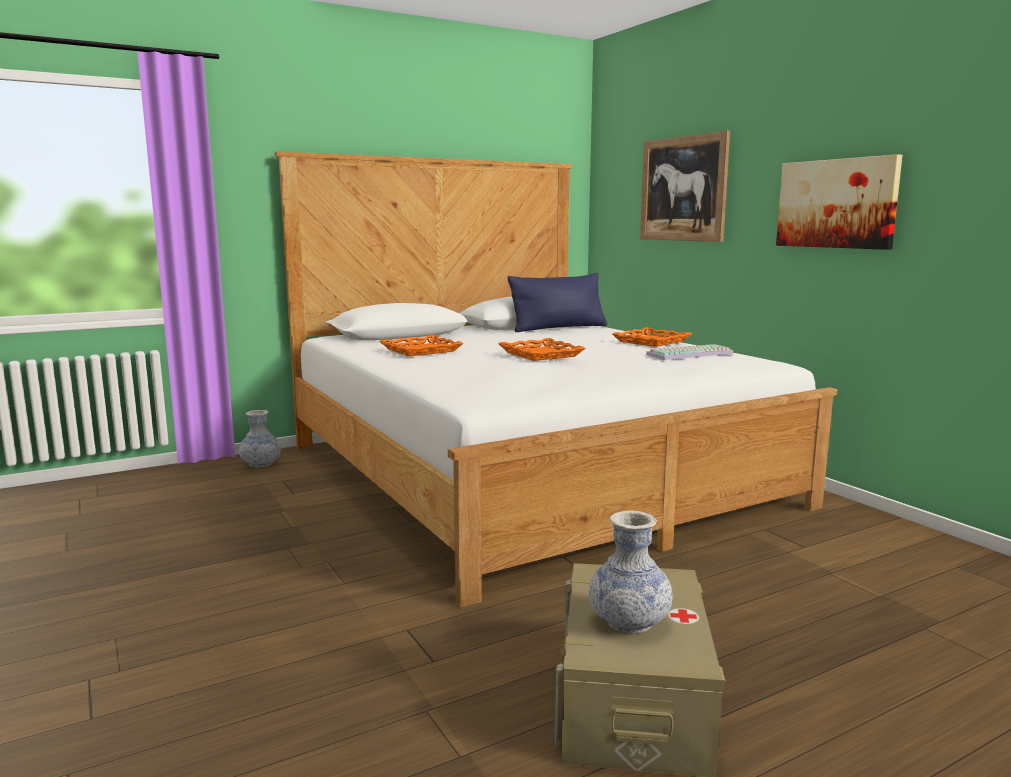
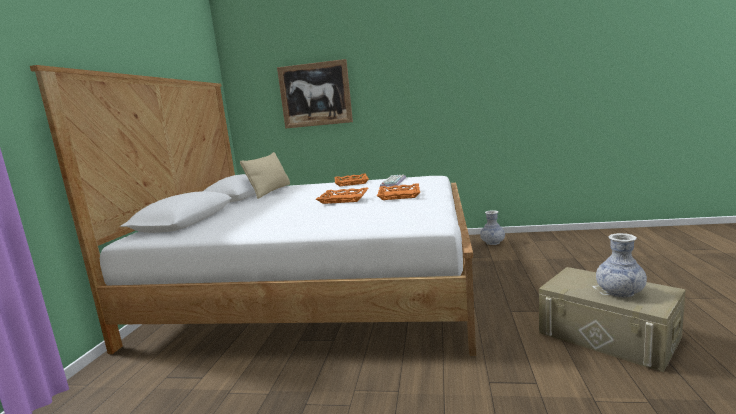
camera: 50 degrees left, 0 degrees up
(261, 464) = (107, 380): vase -> vase (492, 243)
(421, 350) = (261, 219): orange tray -> orange tray (399, 195)
(558, 328) = (270, 191): blue pillow -> beige pillow
(836, 203) = (424, 94): picture -> none

